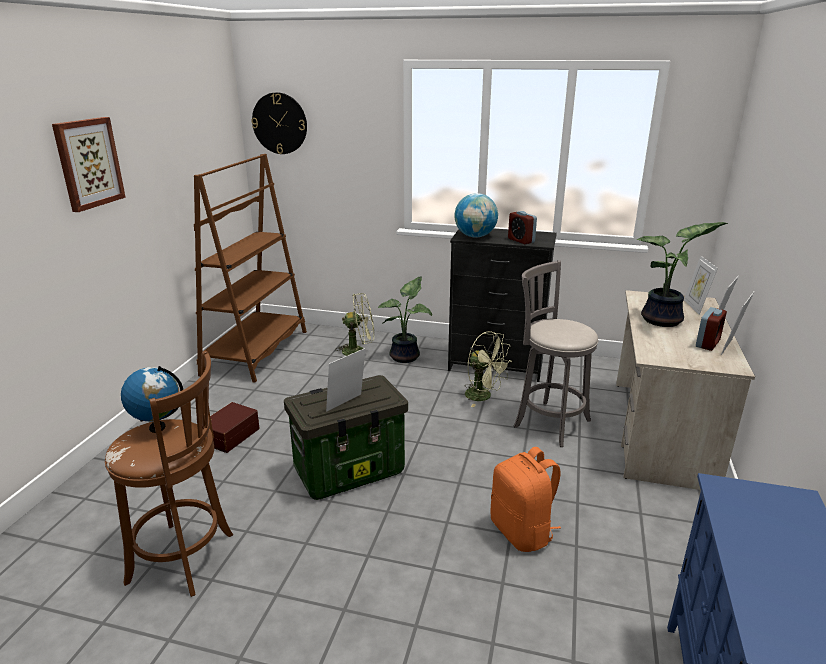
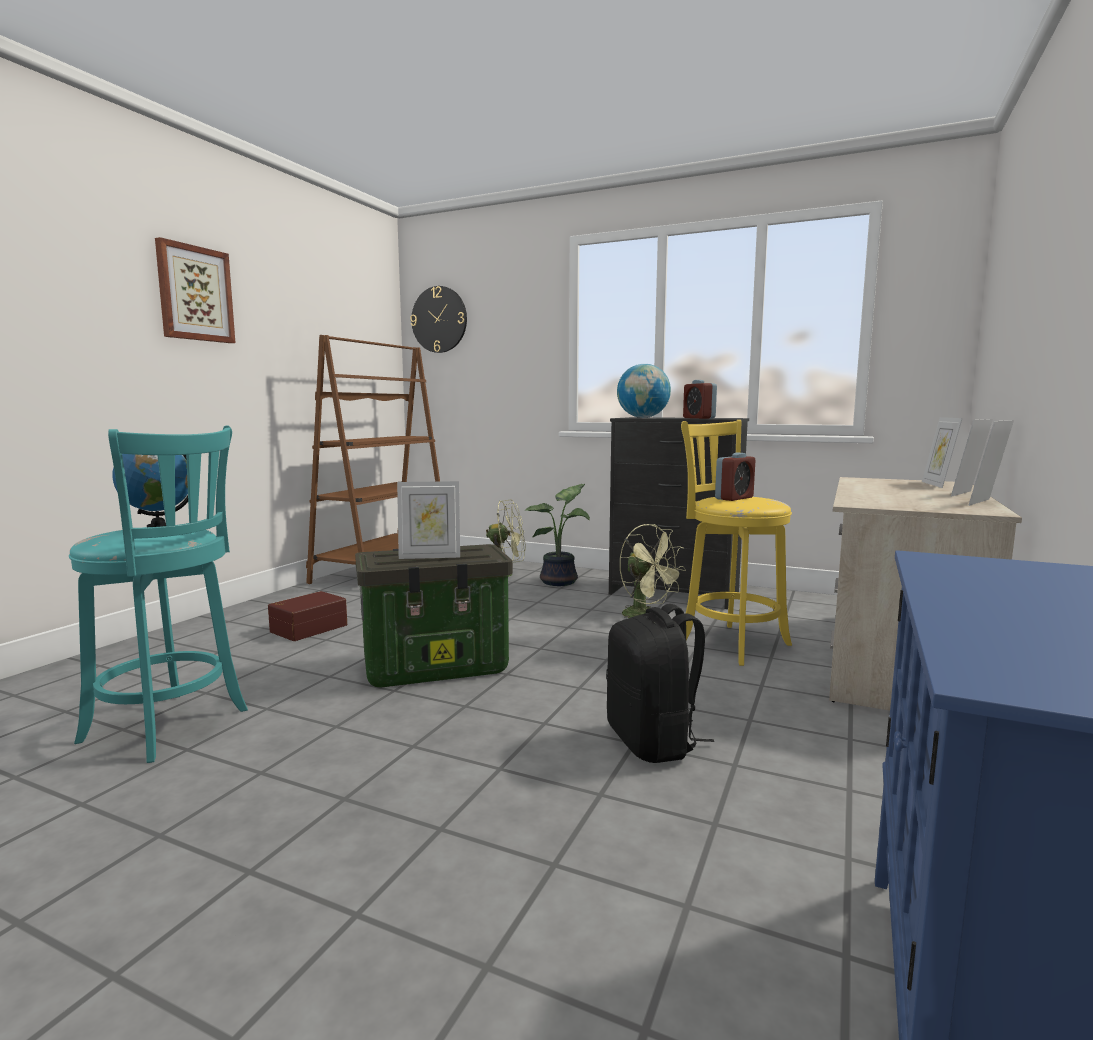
camera: 10 degrees right, 15 degrees down
(186, 559) = (171, 727): brown stool -> turquoise stool
(347, 404) = (430, 556): picture frame -> picture frame turned 150 degrees counterclockwise
(522, 532) = (653, 742): orange backpack -> black backpack
(548, 422) = (729, 642): grey stool -> yellow stool
(664, 321) = (887, 489): potted plant -> none
(707, 343) = (949, 500): alarm clock -> alarm clock (734, 498)

